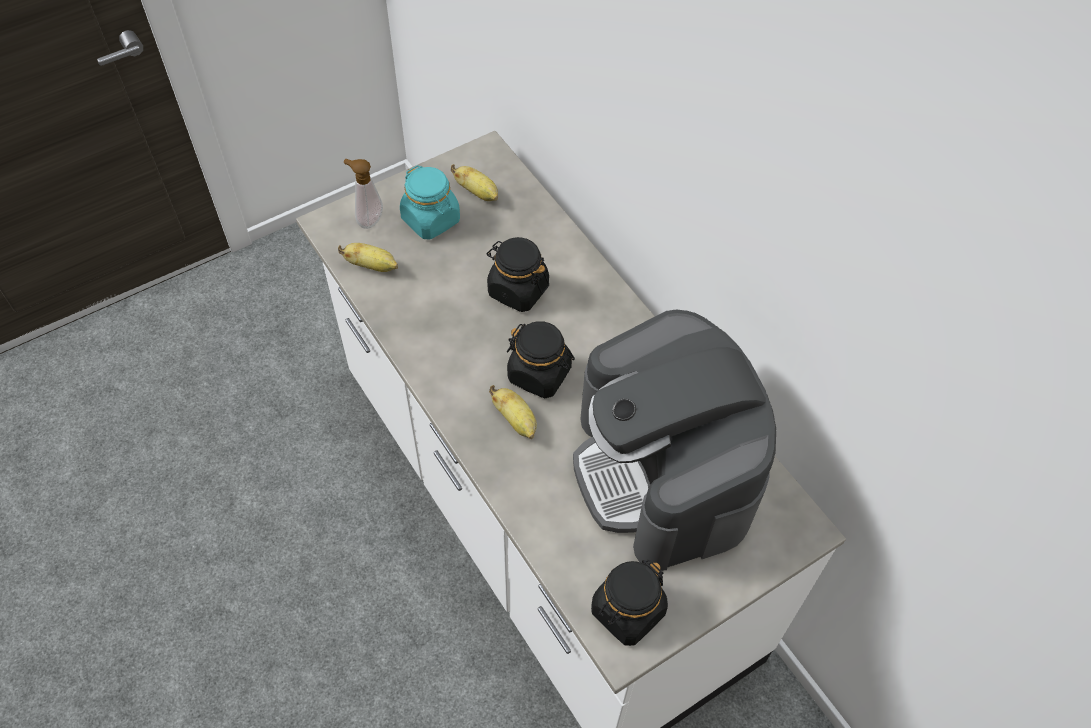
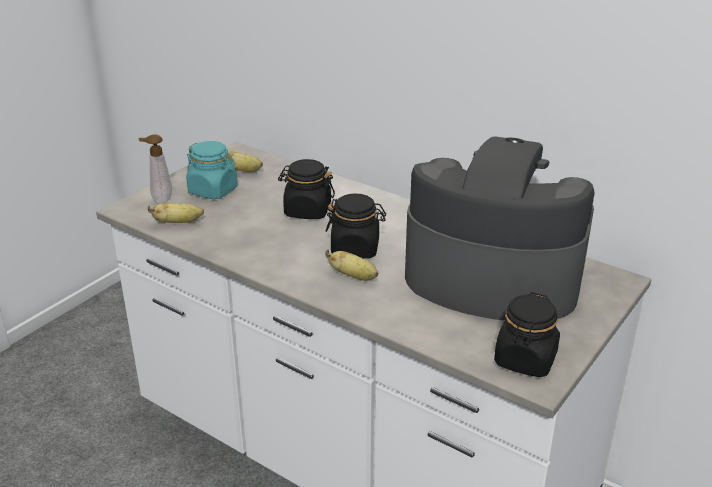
camera: 20 degrees left, 25 degrees down
(664, 472) = (492, 277): coffee machine -> coffee machine turned 150 degrees clockwise

